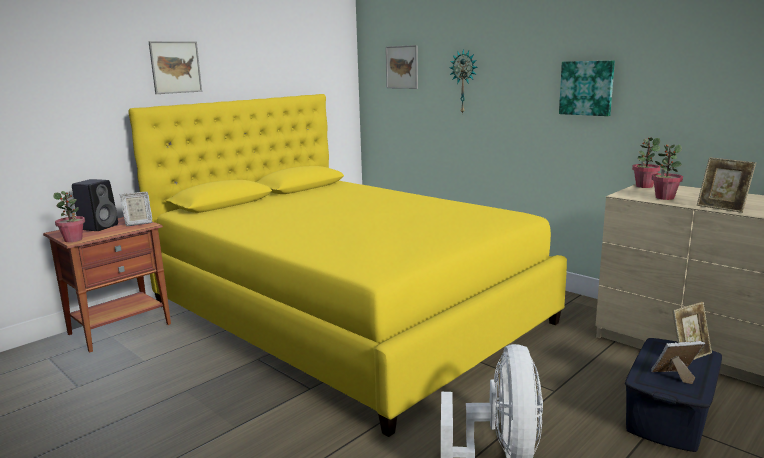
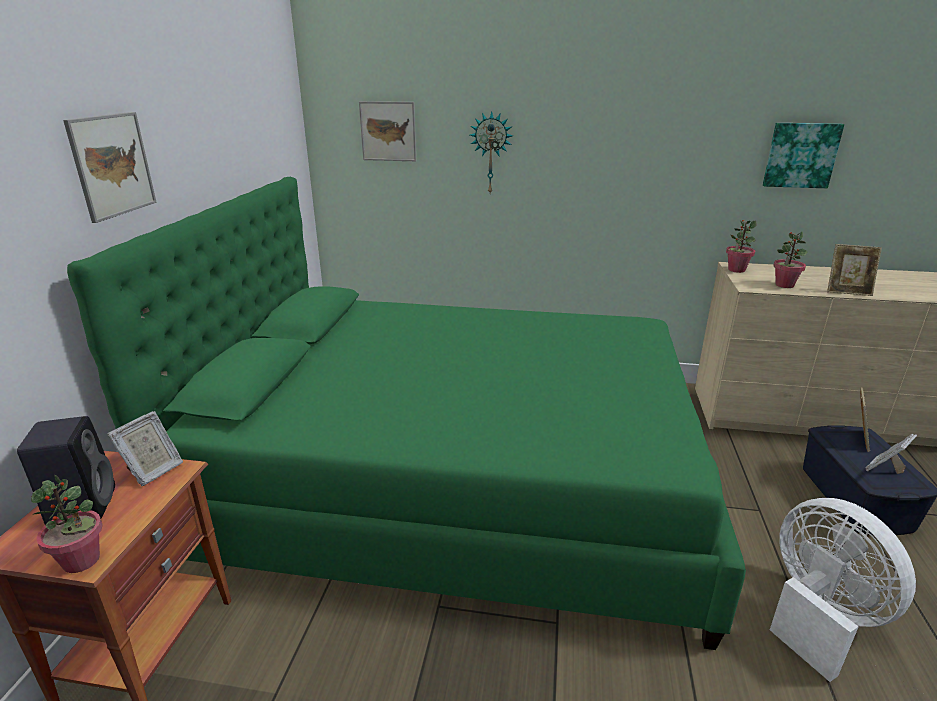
camera: 35 degrees left, 10 degrees up
(347, 313) = (455, 483): yellow bed -> green bed
(587, 88) = (657, 163): picture -> picture (800, 155)

